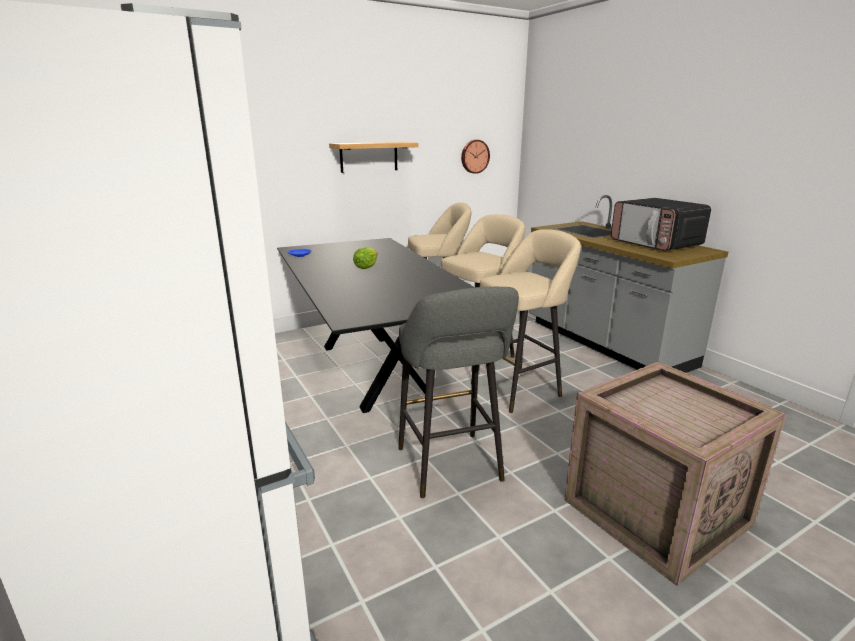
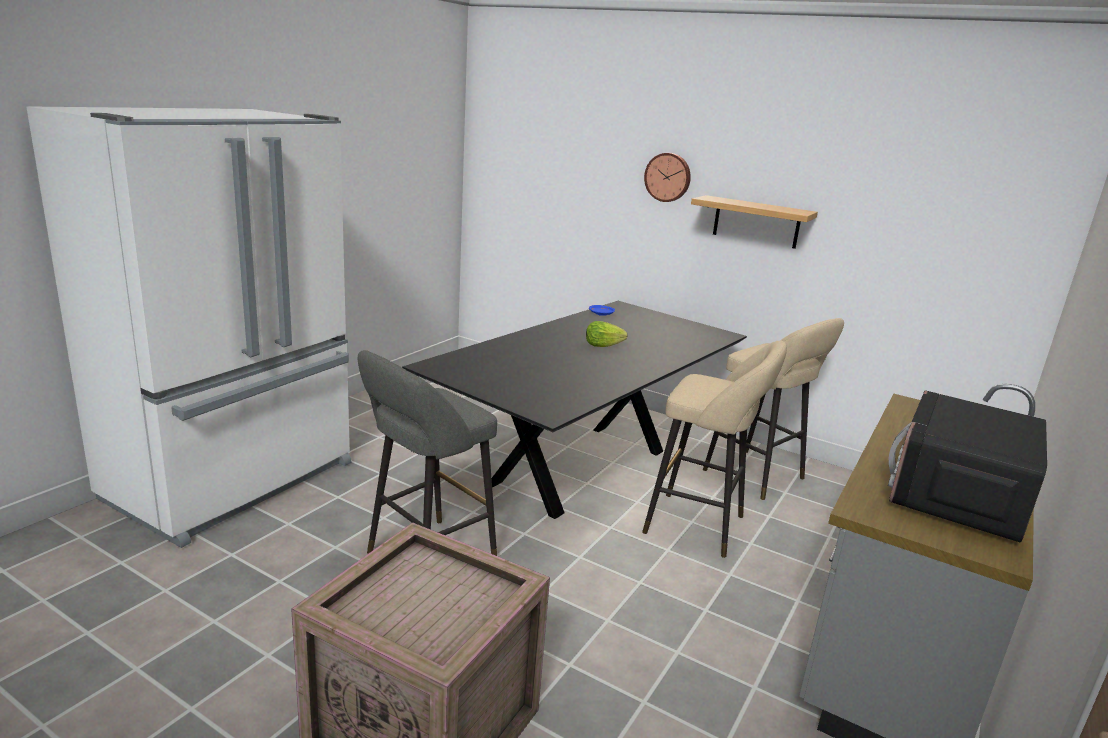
camera: 60 degrees right, 0 degrees up
(474, 156) = (949, 258): wall clock -> wall clock (668, 177)
(519, 388) = (637, 577): beige stool -> none

